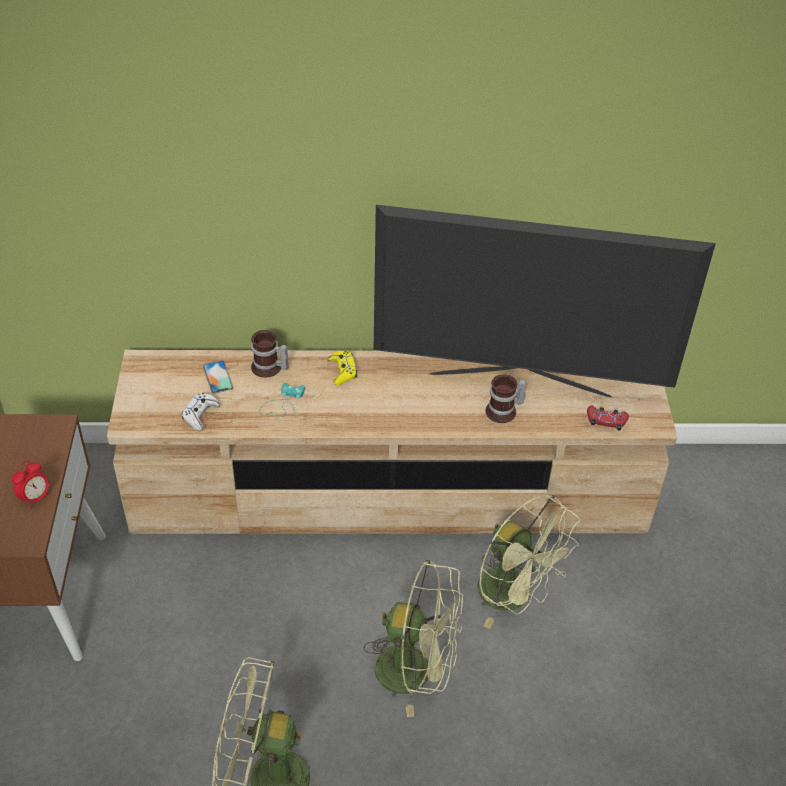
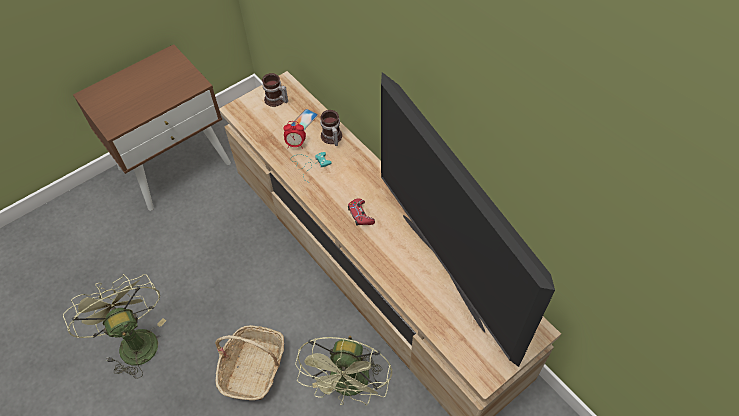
camera: 55 degrees right, 10 degrees up
(35, 498) = (142, 110): alarm clock -> alarm clock (295, 144)
(200, 415) = (268, 134): white game controller -> none
(342, 371) = (363, 172): yellow game controller -> none
(416, 671) = (253, 367): green fan -> basket
(504, 412) = (408, 277): mug -> mug (276, 100)
(606, 420) = (457, 342): red game controller -> red game controller (360, 215)

